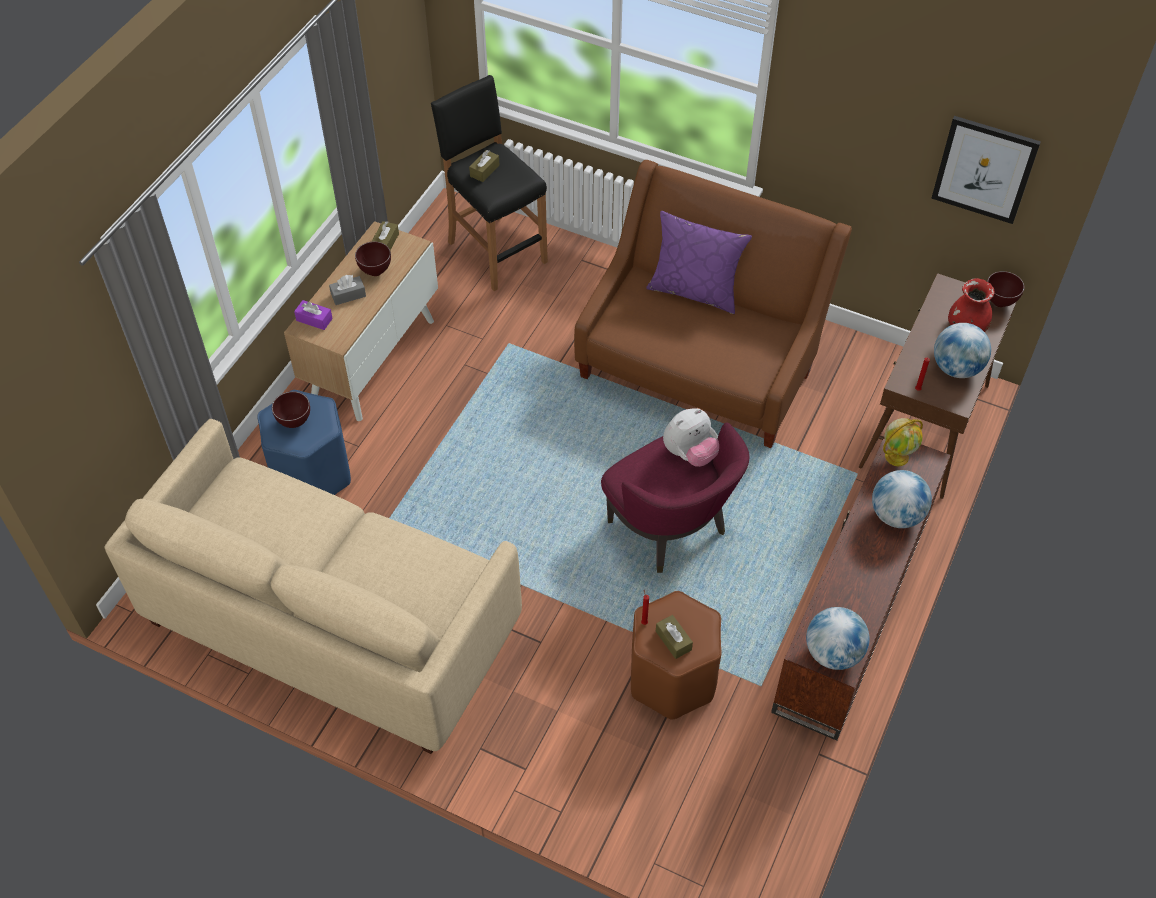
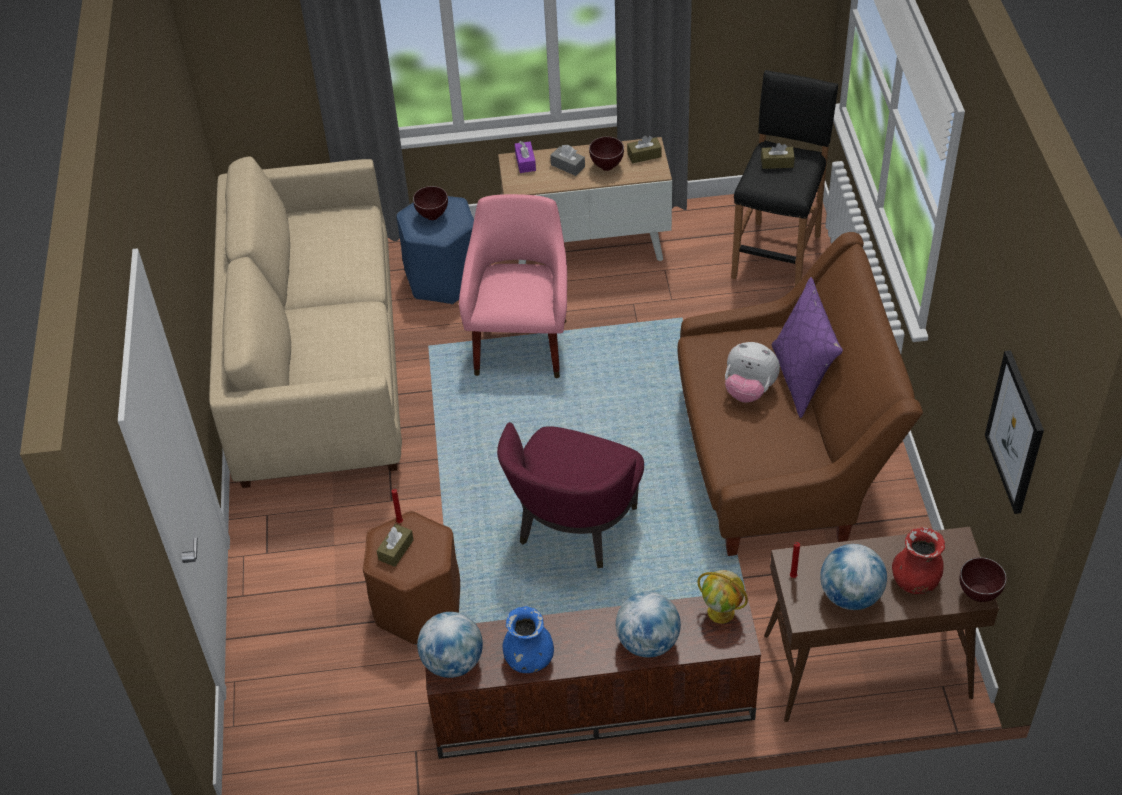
camera: 60 degrees right, 5 degrees down
(438, 458) = (521, 341): none -> pink armchair
(690, 454) = (611, 469): plush toy -> plush toy (749, 390)
(863, 599) = (529, 659): none -> blue vase

